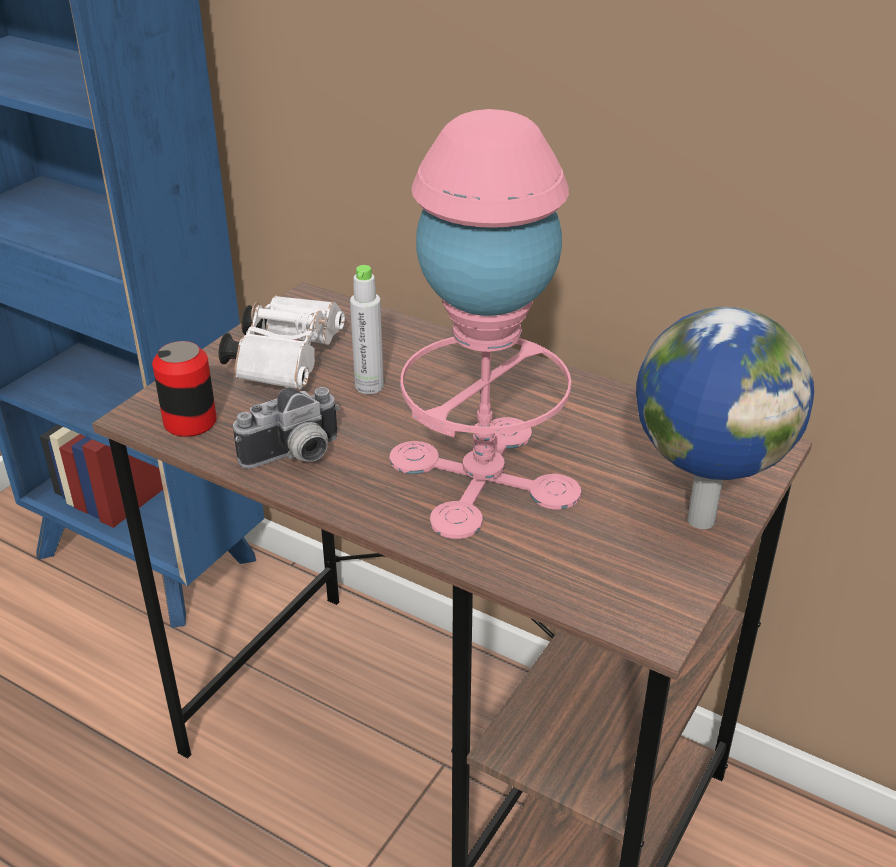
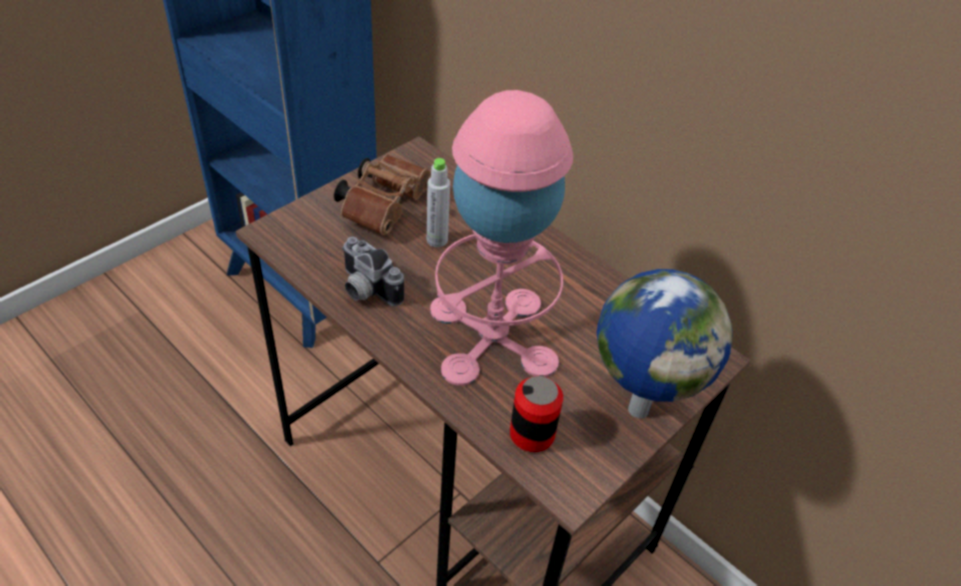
camera: 10 degrees right, 10 degrees up
(190, 422) = (302, 245): can -> can (532, 434)
(287, 360) = (386, 205): white binoculars -> brown binoculars
(295, 456) = (365, 290): camera -> camera turned 60 degrees clockwise

